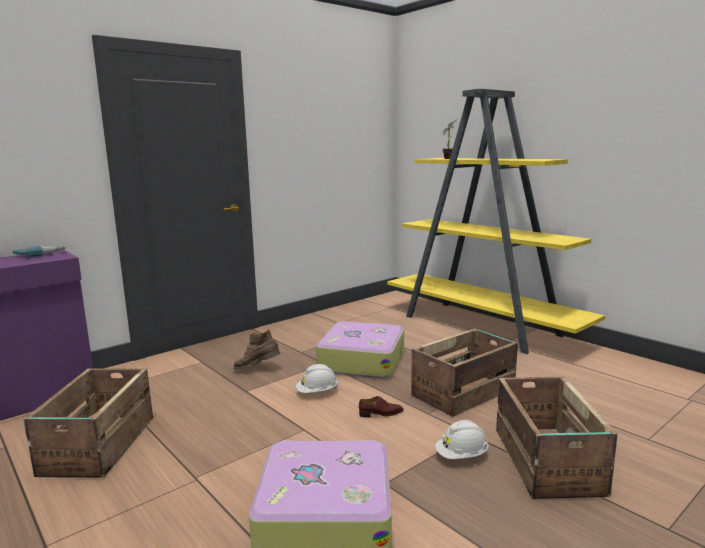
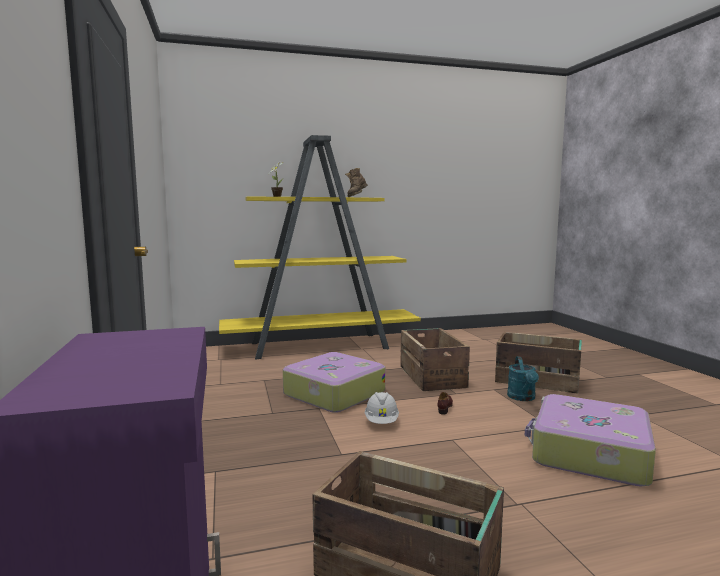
camera: 65 degrees left, 5 degrees down
(40, 254) = (105, 343): power drill -> none
(257, 369) = (289, 440): brown boot -> brown boot (356, 197)
(462, 456) = (522, 398): white hard hat -> turquoise watering can

